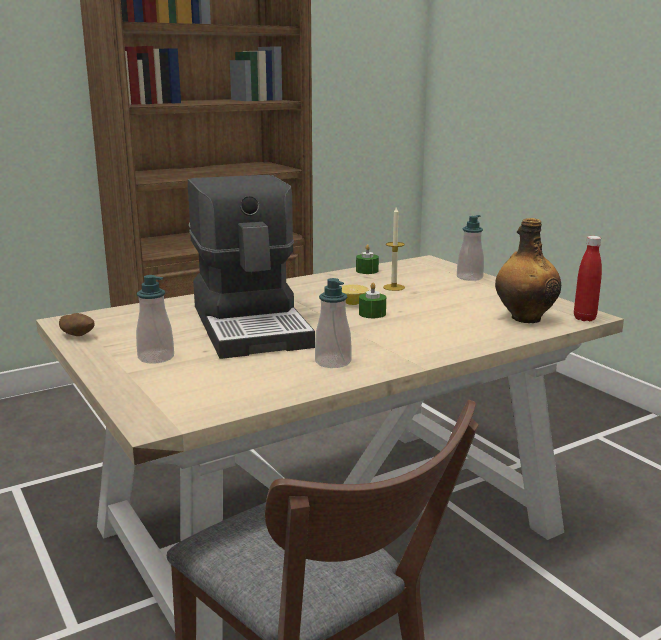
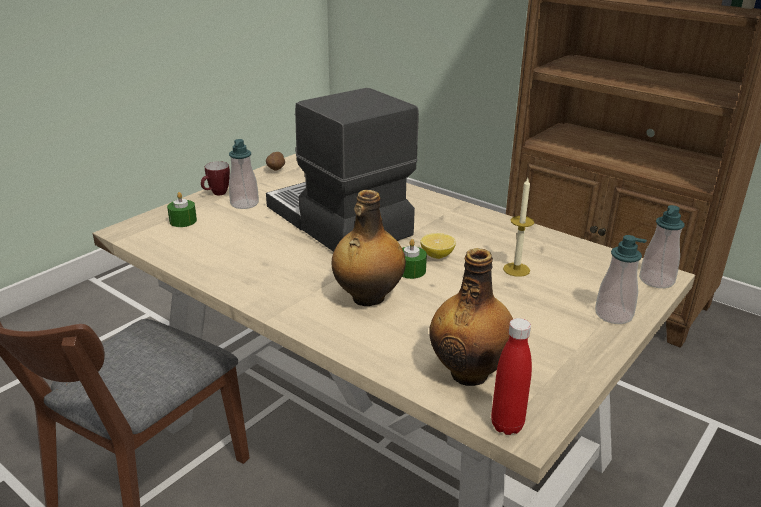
camera: 70 degrees right, 10 degrees up
(107, 369) = (216, 194): none -> mug
(252, 325) = (337, 222): coffee machine -> coffee machine turned 90 degrees clockwise
(333, 362) = (263, 272): soap dispenser -> soap dispenser (656, 280)
(367, 271) = (566, 245): green candle -> green candle (183, 221)
(408, 331) = (367, 298): none -> bottle

